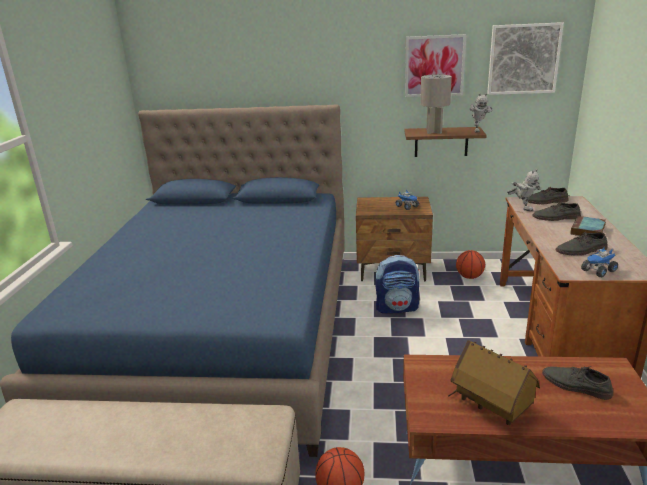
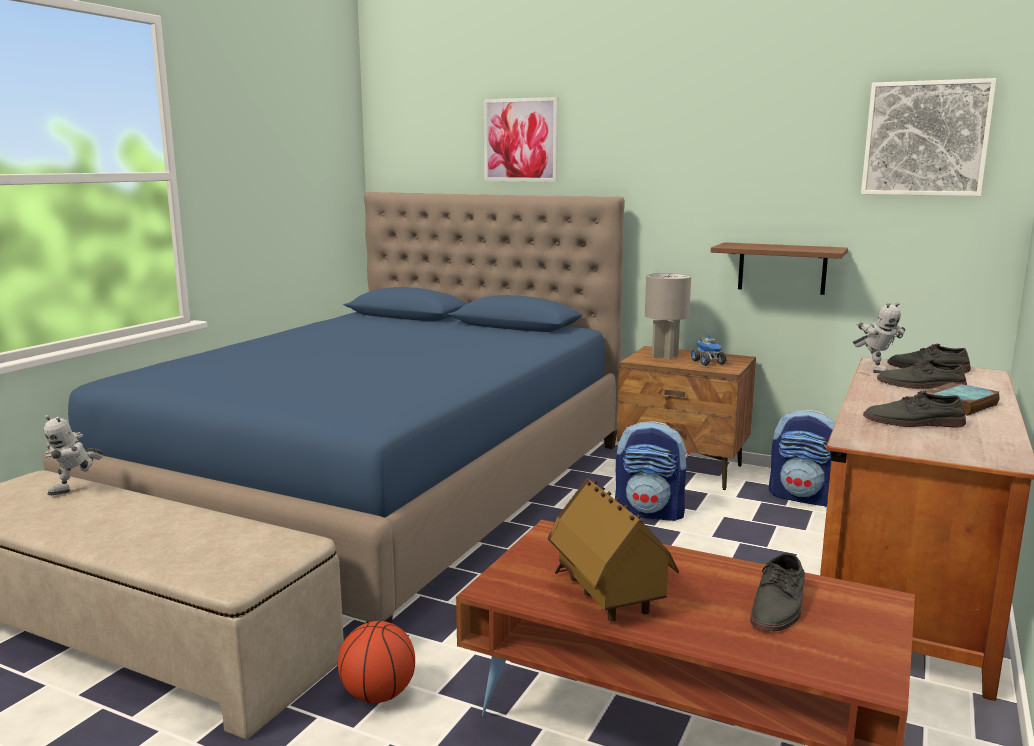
camera: 20 degrees right, 10 degrees down
(434, 66) = (775, 146): picture -> picture (521, 140)
(434, 132) = (762, 246): grey table lamp -> grey table lamp (665, 356)
(469, 277) = (804, 497): basketball -> backpack
(477, 130) = (835, 249): toy robot -> toy robot (77, 489)
(575, 386) = (779, 606): grey shoe -> grey shoe turned 120 degrees counterclockwise
(598, 271) = (911, 446): toy truck -> none

